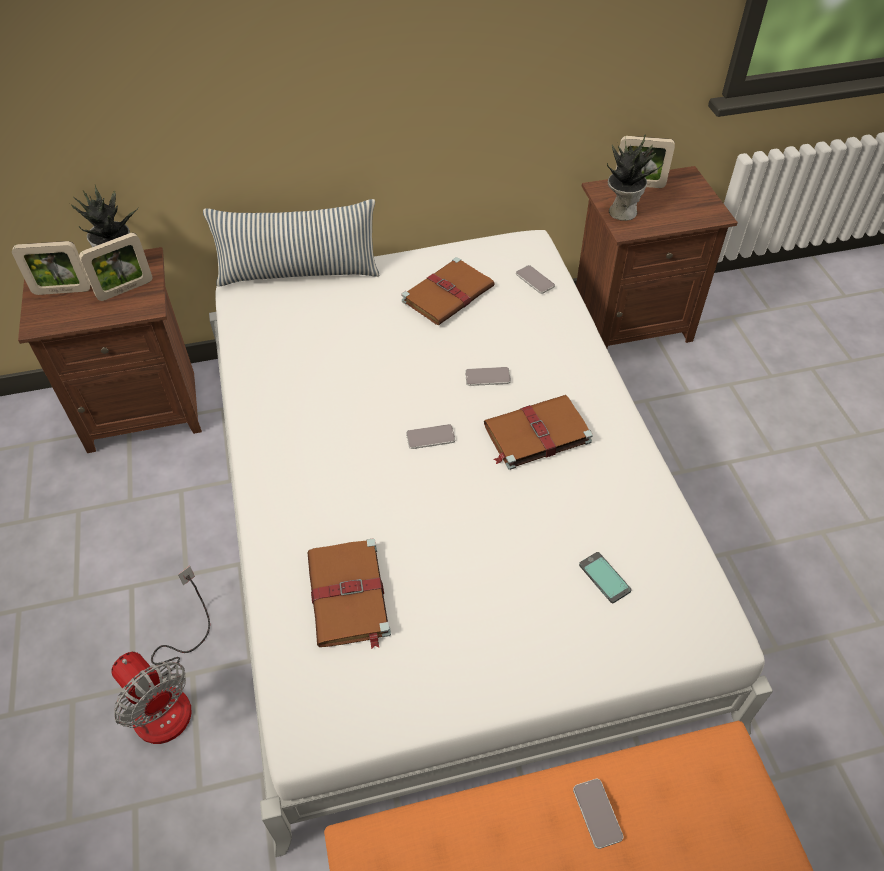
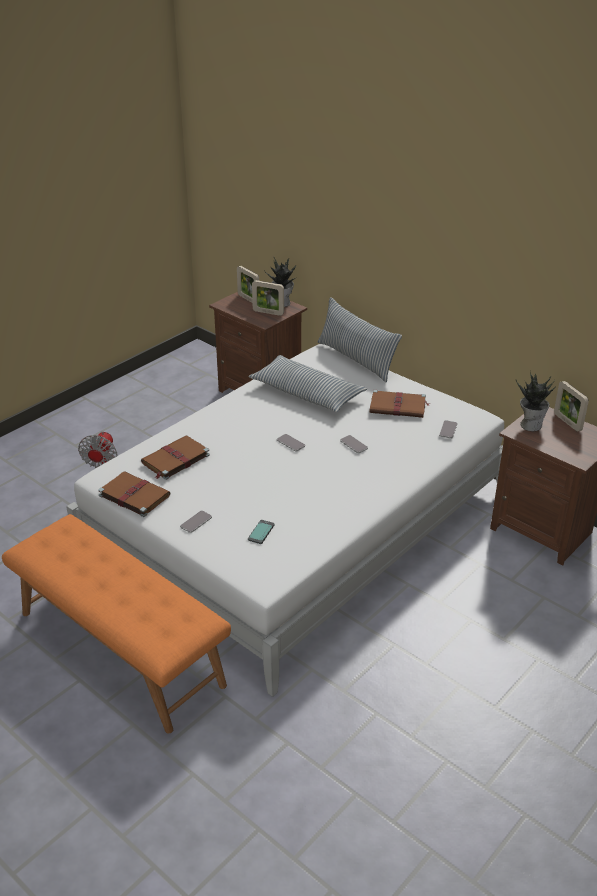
camera: 55 degrees right, 15 degrees down
(326, 360) = (307, 393): none -> pillow
(535, 434) = (331, 475): brown book -> brown book (133, 495)
(597, 813) = (134, 583): phone -> phone (196, 522)

